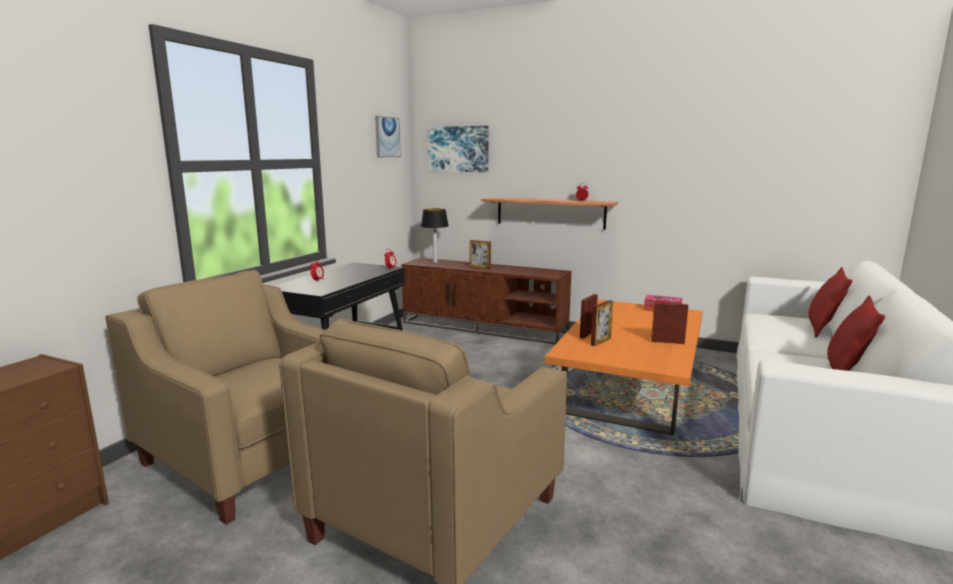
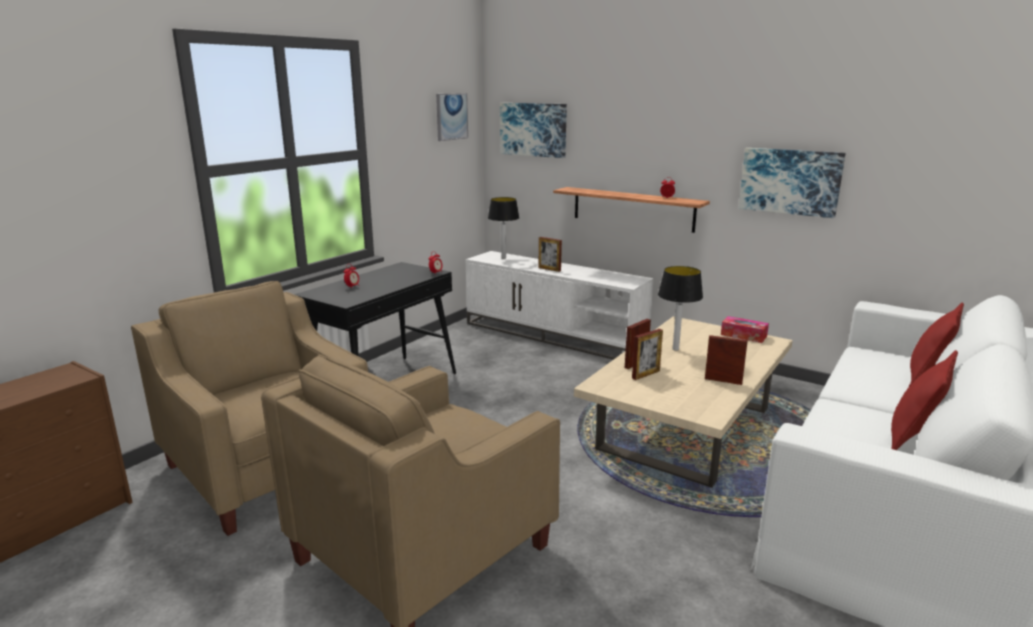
camera: 10 degrees right, 5 degrees up
(485, 327) = (554, 335): brown tv stand -> white tv stand
(613, 322) = (675, 349): none -> table lamp
(630, 391) = (687, 429): orange coffee table -> beige coffee table
(685, 181) = (790, 181): none -> picture

